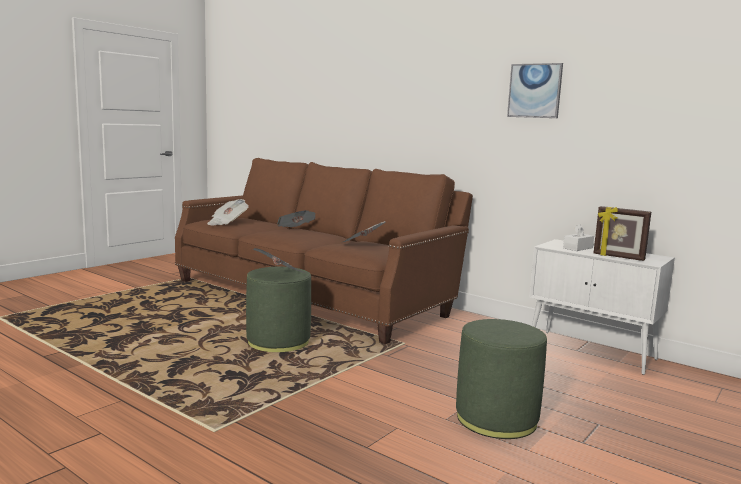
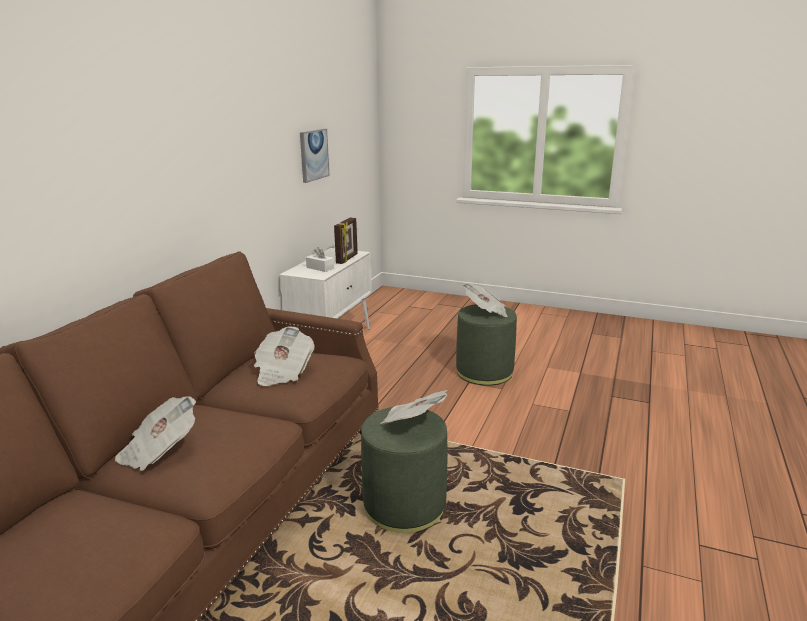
camera: 105 degrees left, 10 degrees up
(227, 223) = (93, 557): newspaper -> newspaper (485, 312)
(535, 90) = (241, 131): picture -> picture (313, 155)

